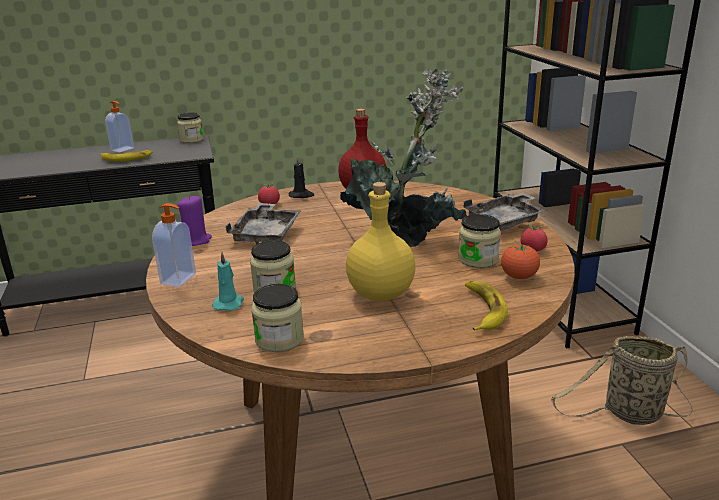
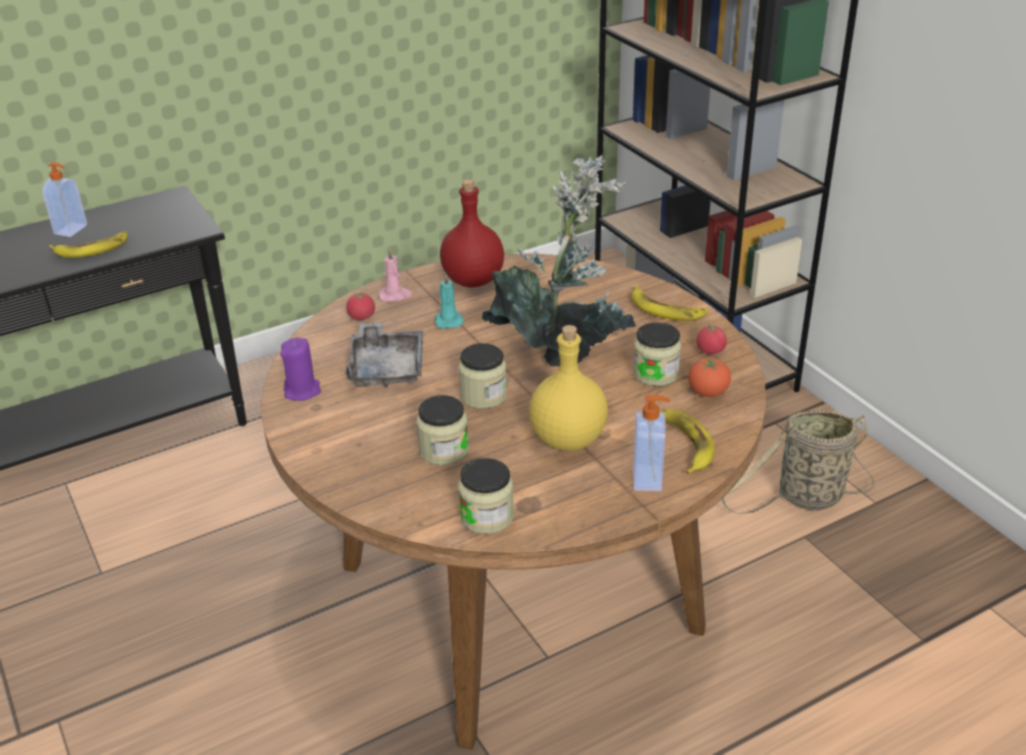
camera: 15 degrees left, 10 degrees up
(179, 279) = (320, 454): soap dispenser -> soap dispenser (648, 478)
(191, 140) = (166, 198): jar -> jar (483, 395)
(229, 303) = (402, 479): turquoise candle -> turquoise candle (448, 320)
(301, 195) = (395, 295): black candle -> pink candle
(506, 221) = (666, 309): grey tray -> banana

